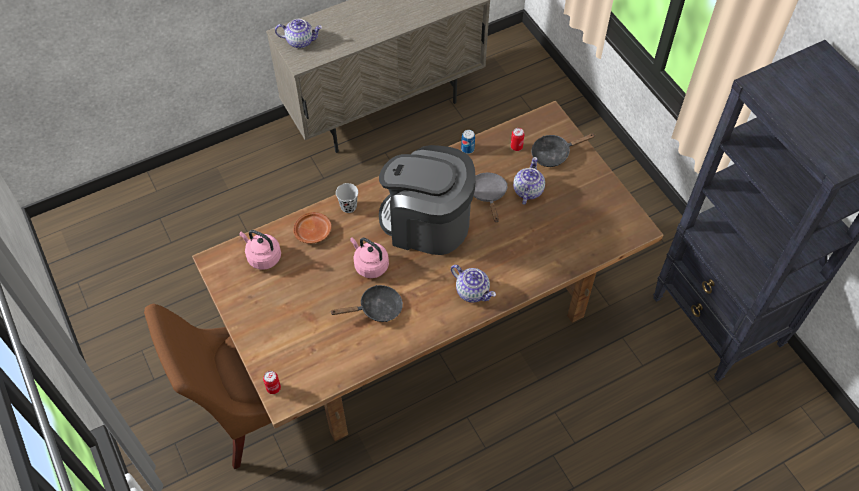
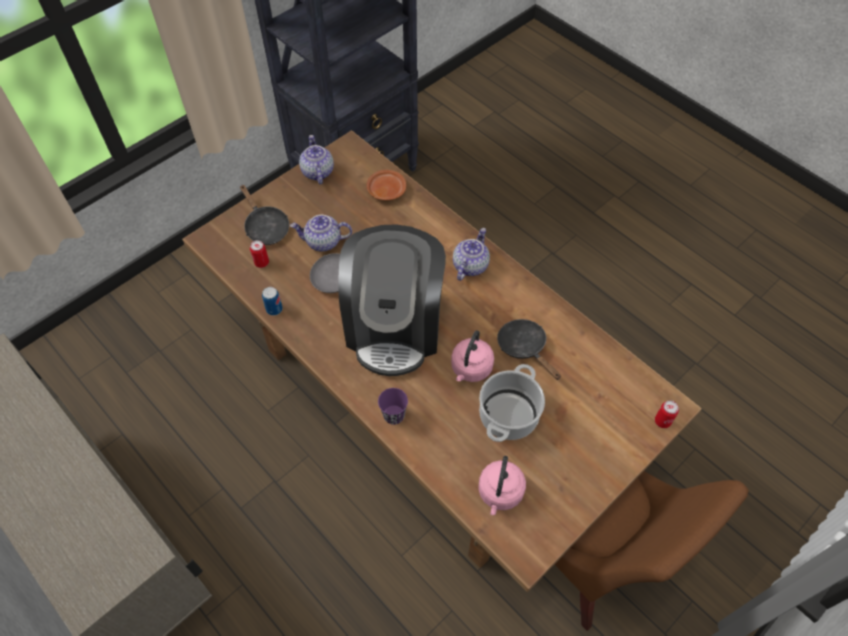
camera: 105 degrees left, 0 degrees up
(300, 41) = (98, 570): teapot -> teapot (317, 172)
(313, 231) = (443, 445): brown plate -> brown plate (386, 190)
(321, 280) = (508, 414): none -> cooking pot
(348, 206) = (394, 415): black cup -> purple cup

